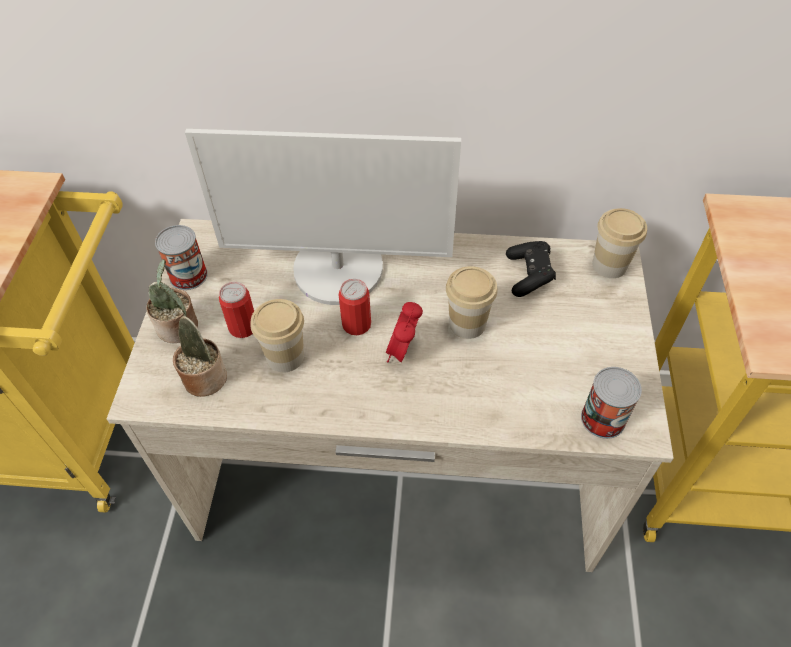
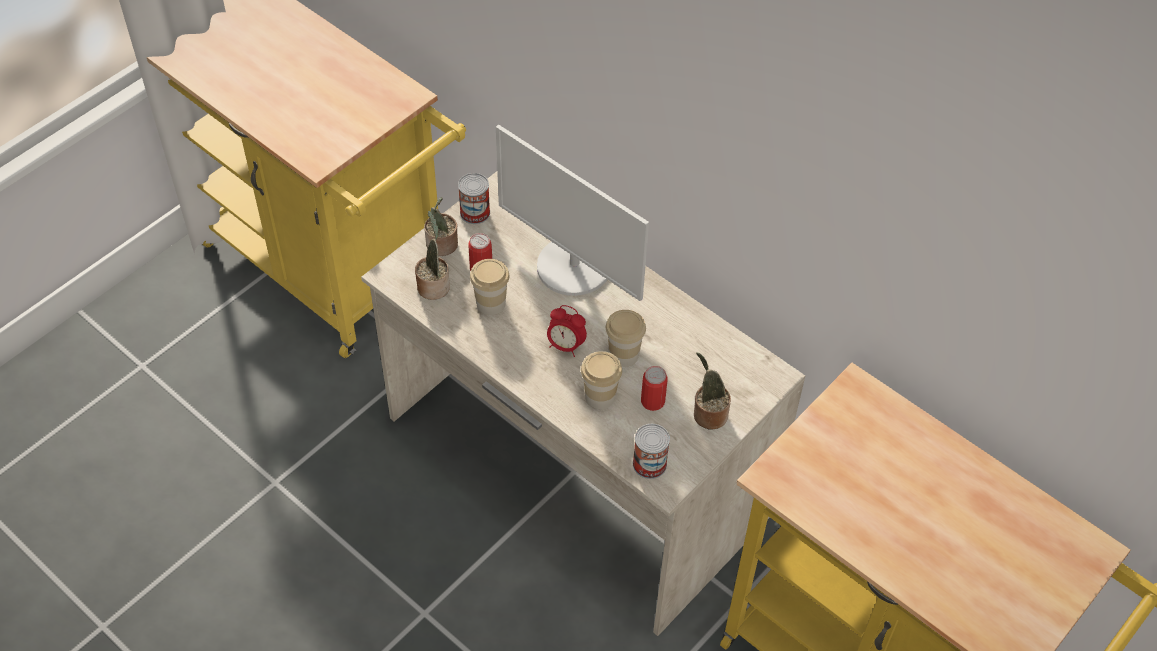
camera: 35 degrees right, 0 degrees up
(356, 324) = (552, 310): can -> can (652, 401)
(403, 351) = (565, 346): alarm clock -> alarm clock turned 120 degrees counterclockwise
(529, 275) = (699, 349): black game controller -> none
(600, 330) = (708, 414): none -> potted plant
(609, 265) = (764, 377): cup -> cup (600, 396)

